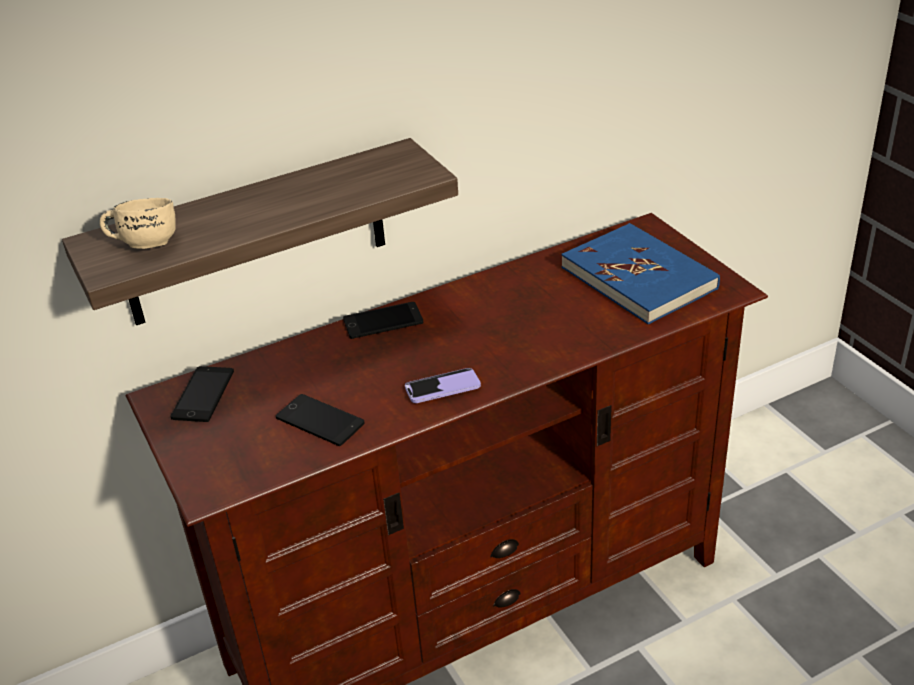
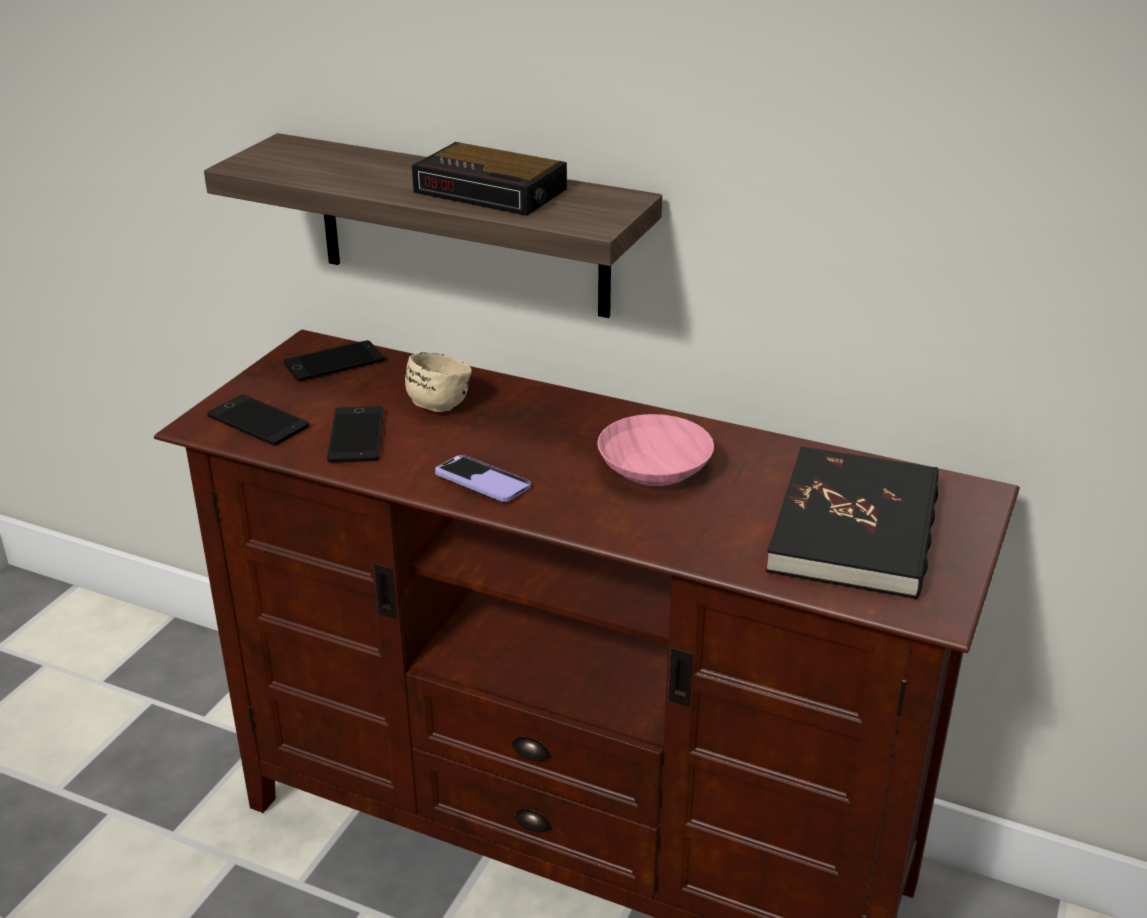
camera: 50 degrees right, 5 degrees down
(144, 243) = (303, 160): beige mug -> beige mug (436, 402)
(321, 189) = (493, 191): none -> alarm clock
(383, 321) = (554, 401): phone -> phone (258, 421)
(508, 317) = (656, 470): none -> pink bowl
(639, 278) = (856, 529): blue book -> black book

